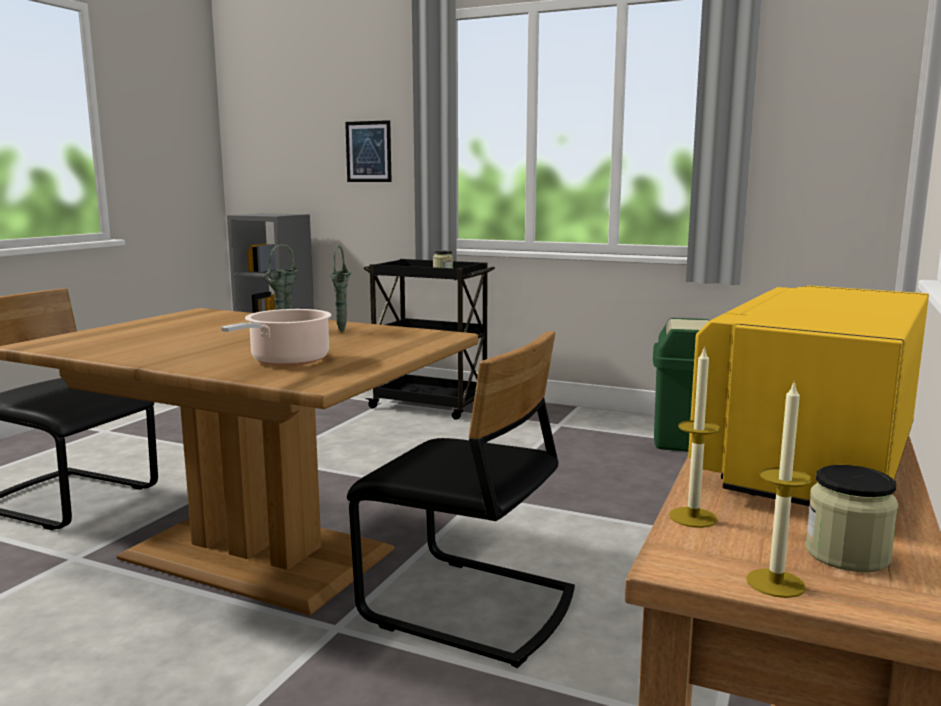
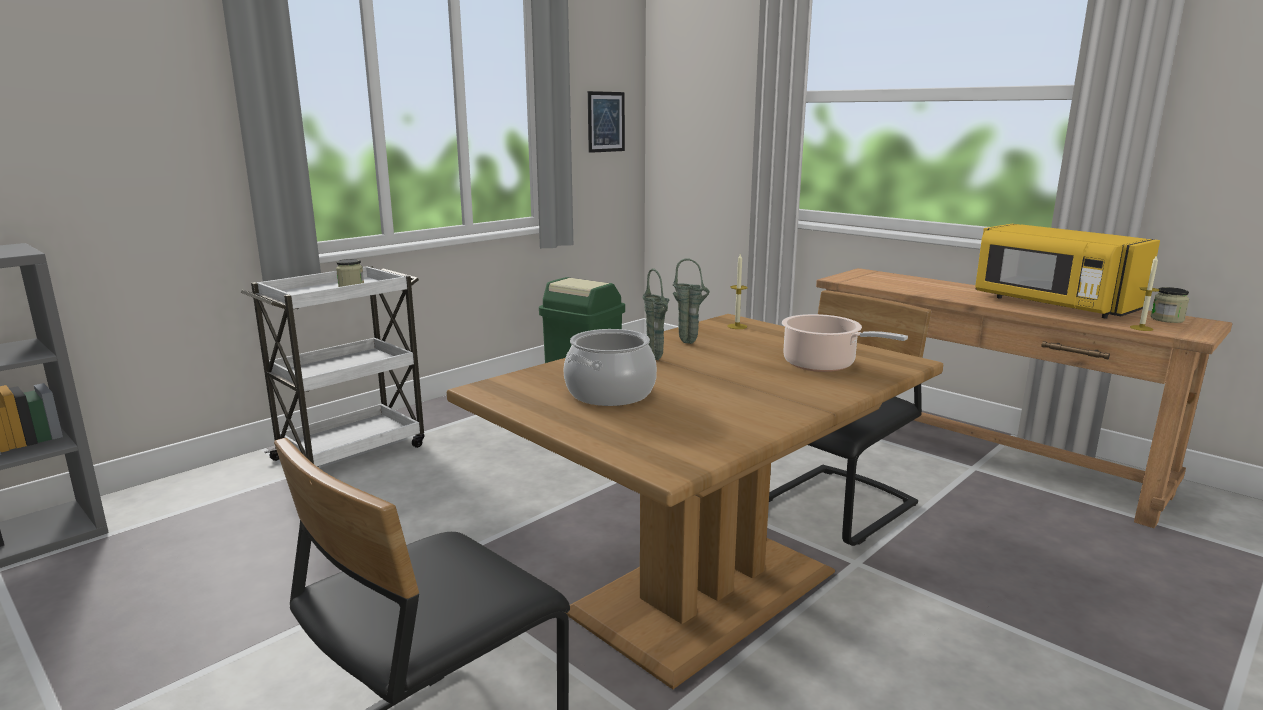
camera: 70 degrees left, 5 degrees up
(189, 327) = (610, 393): none -> cooking pot
(368, 151) = (133, 133): picture -> picture (606, 122)
(431, 406) = (352, 451): black cart -> white cart
(775, 583) = (1202, 330): candle -> candle (737, 326)

